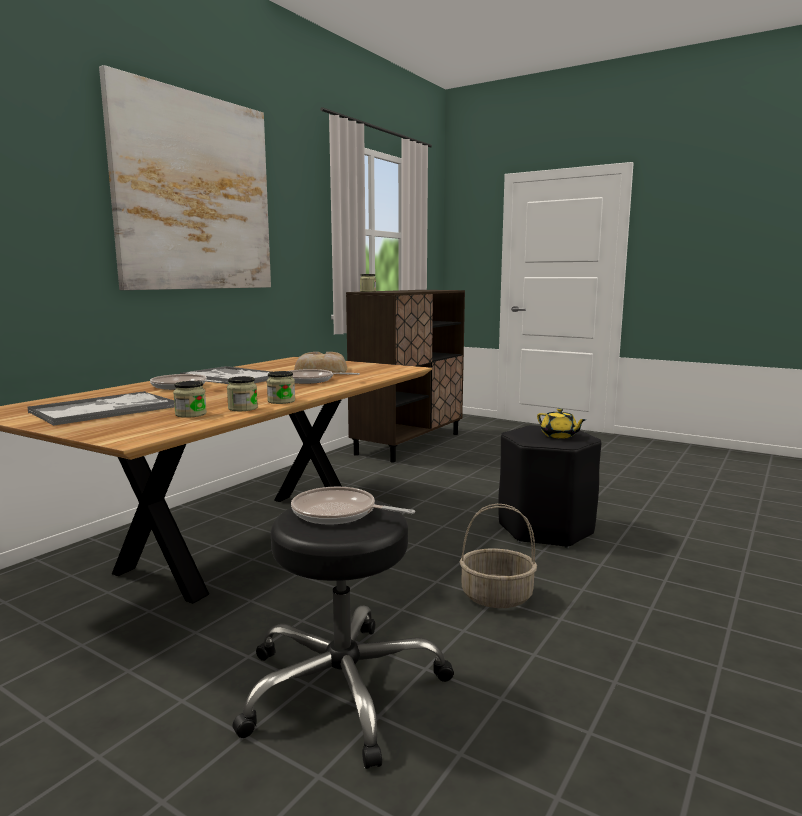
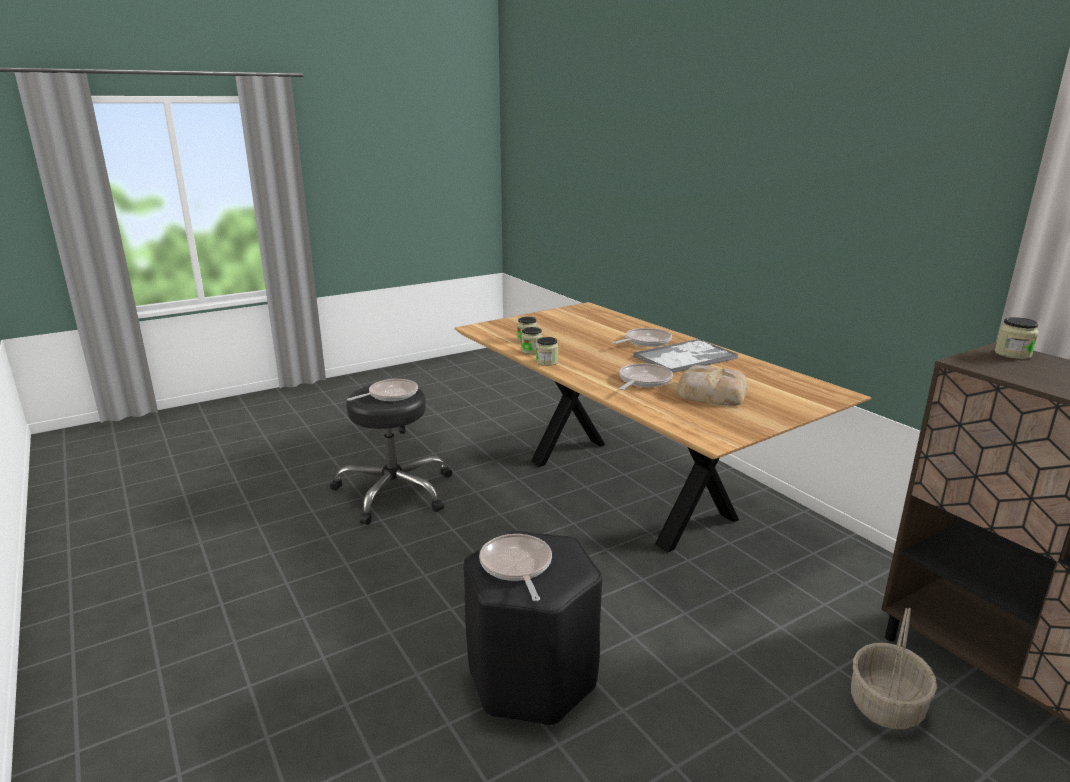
camera: 115 degrees right, 10 degrees up
(105, 410) = (566, 324): tray -> none
(195, 193) = (808, 163): picture -> none
(497, 596) = (426, 578): basket -> basket (887, 706)
(559, 436) = (516, 566): yellow teapot -> frying pan

